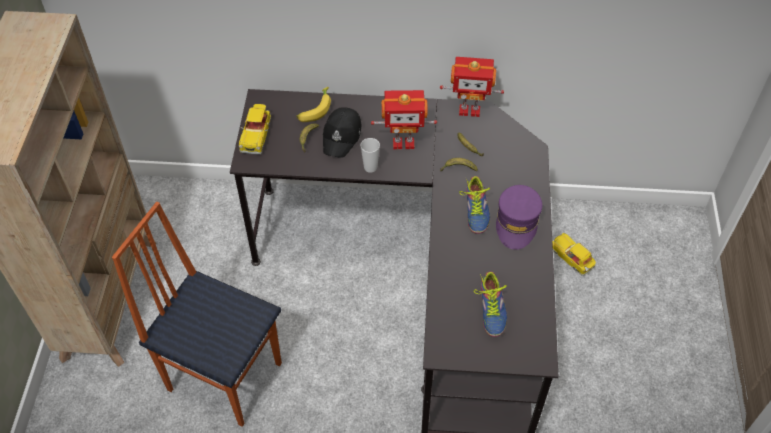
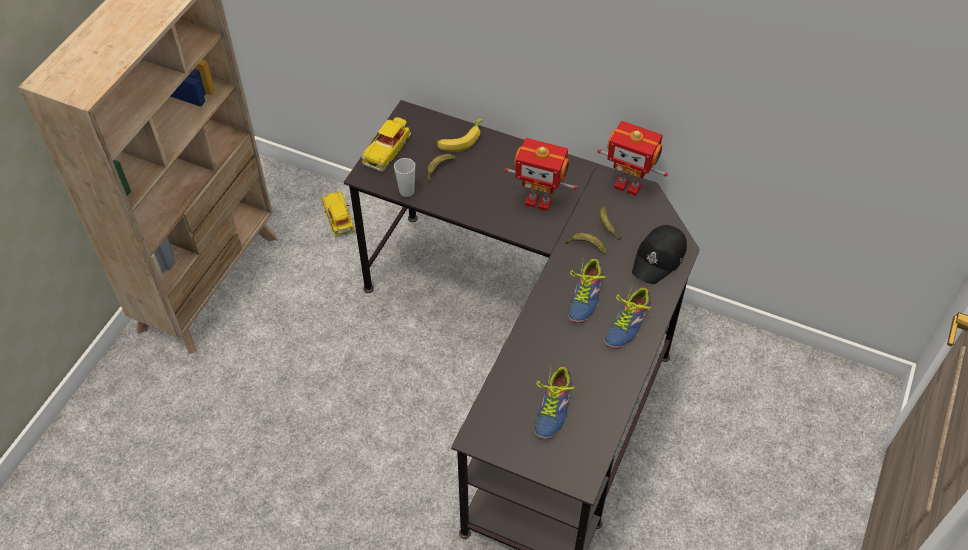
camera: 20 degrees right, 0 degrees up
(225, 374) = (289, 396): chair -> none
(342, 136) = (476, 176): black cap -> black cap (659, 258)
(370, 167) = (491, 218): cup -> cup (406, 191)
(517, 222) = (624, 323): purple cap -> shoe
(572, 257) = (716, 388): toy car -> toy car (338, 218)

